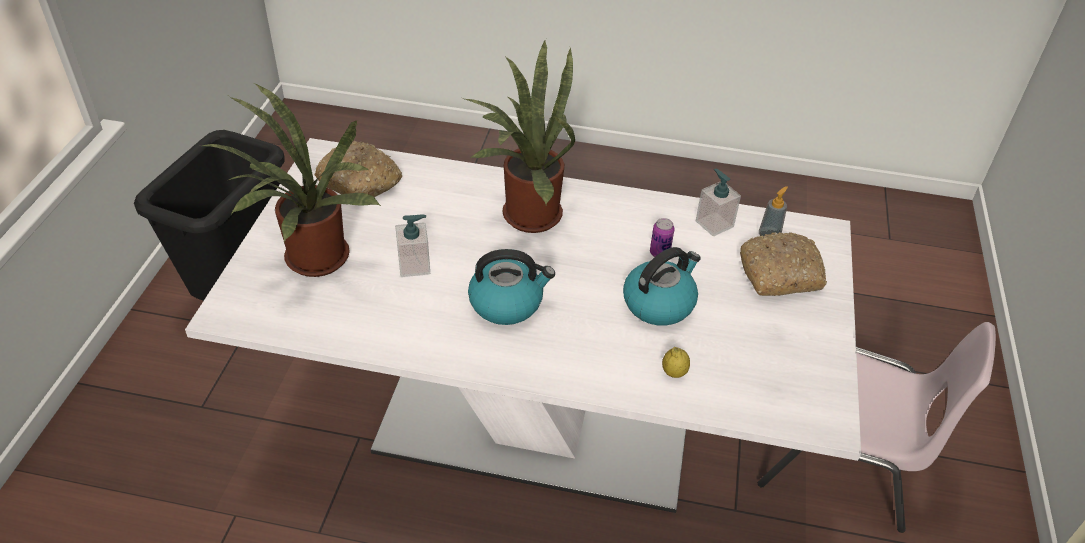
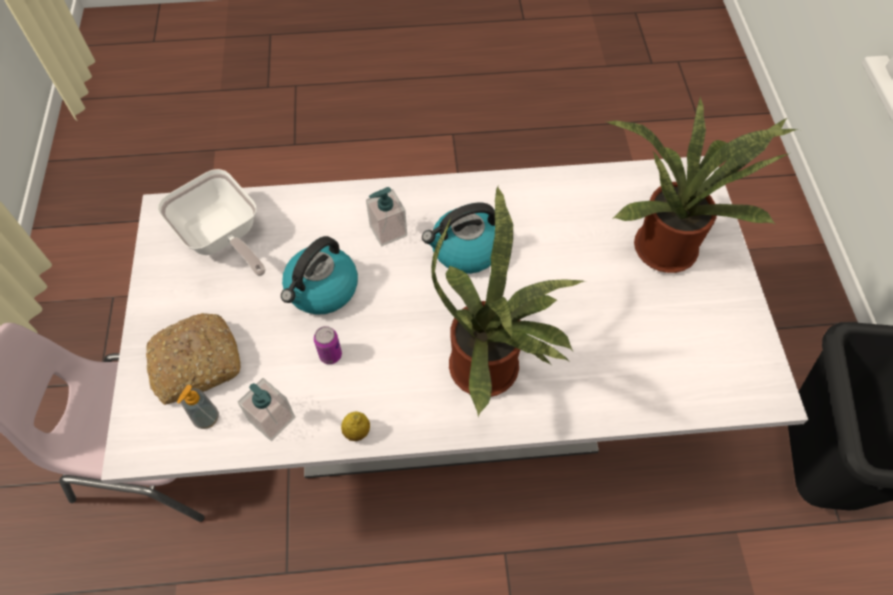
camera: 165 degrees right, 15 degrees up
(360, 181) = (696, 362): bread -> none
(414, 265) = (570, 266): soap dispenser -> soap dispenser (388, 231)
(674, 373) = (299, 221): lemon -> lemon (357, 432)
(760, 375) = (222, 239): none -> frying pan

